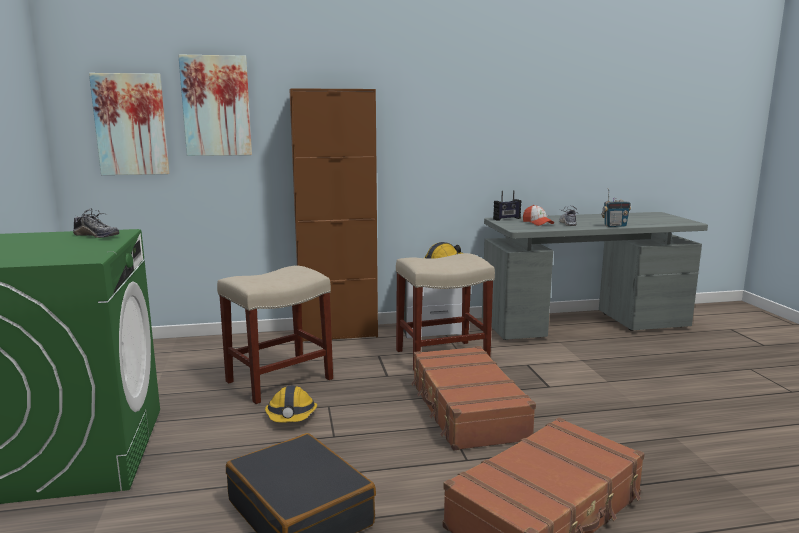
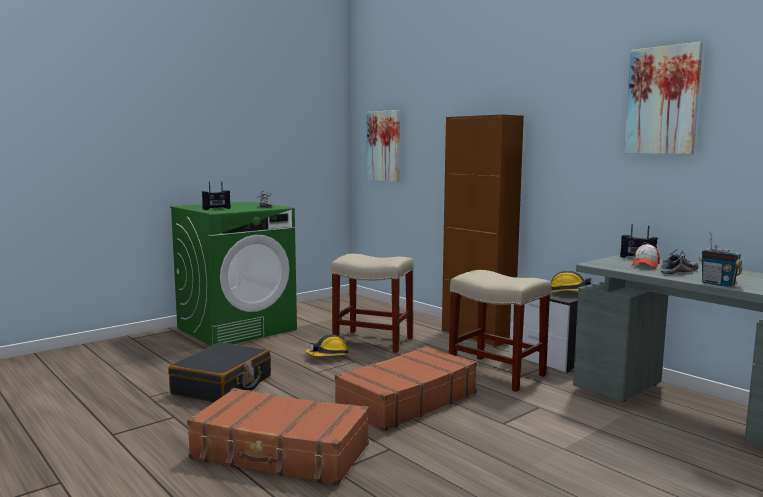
camera: 60 degrees right, 5 degrees down
(47, 255) = (216, 209): none -> radio
(216, 106) = (426, 132): picture -> picture (662, 100)

